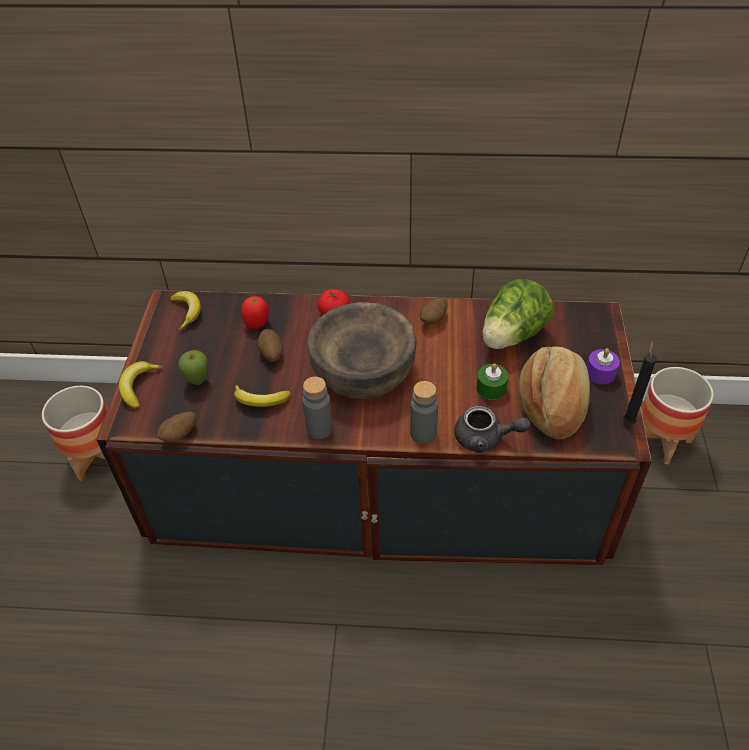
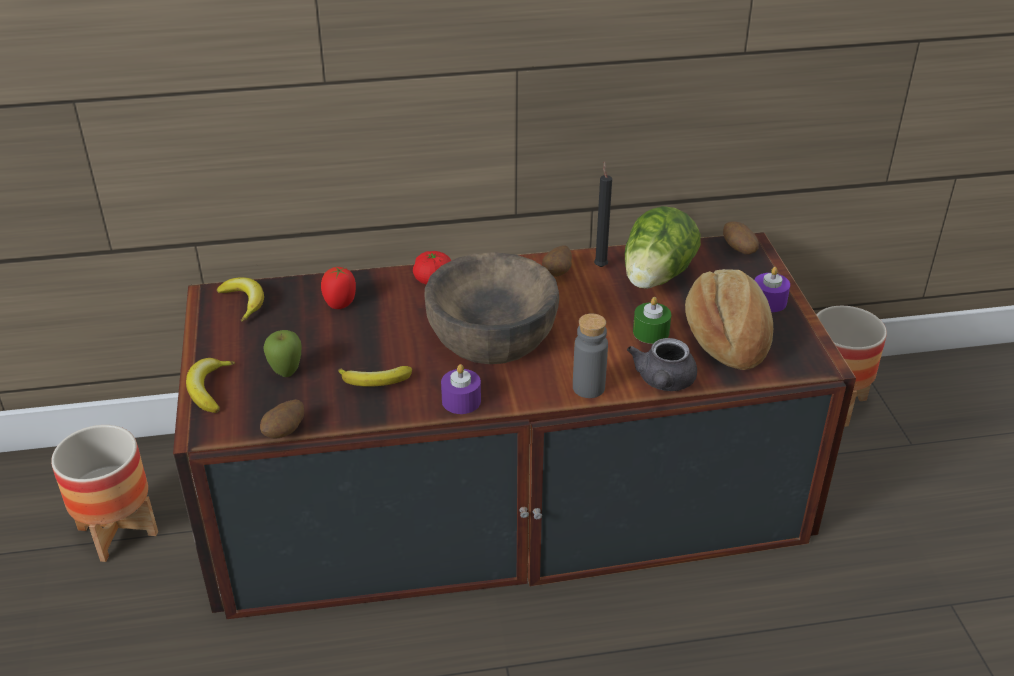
camera: 15 degrees left, 10 degrees down
(271, 354) = (370, 332): potato -> potato (738, 249)
(319, 429) = (461, 401): grey bottle -> purple candle
(485, 438) = (663, 382): grey teapot -> grey teapot turned 105 degrees clockwise
(628, 421) = (816, 343): black candle -> black candle (600, 265)

